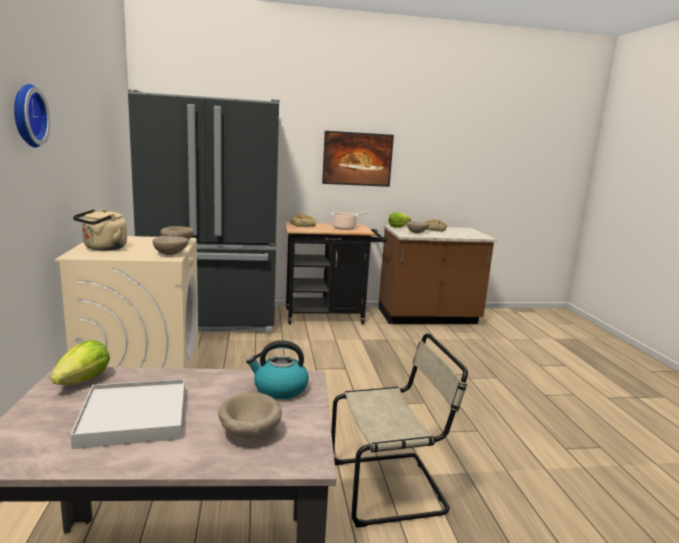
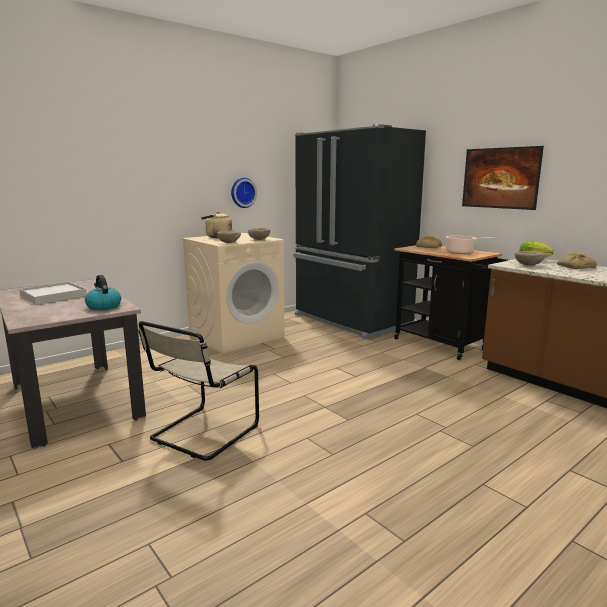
camera: 60 degrees right, 0 degrees up
(26, 115) = (163, 154): wall clock -> wall clock (242, 192)
(84, 381) = (84, 284): lettuce -> none
(249, 433) = (46, 311): beige bowl -> none
(391, 487) = (202, 434): beige chair -> beige chair turned 75 degrees clockwise

